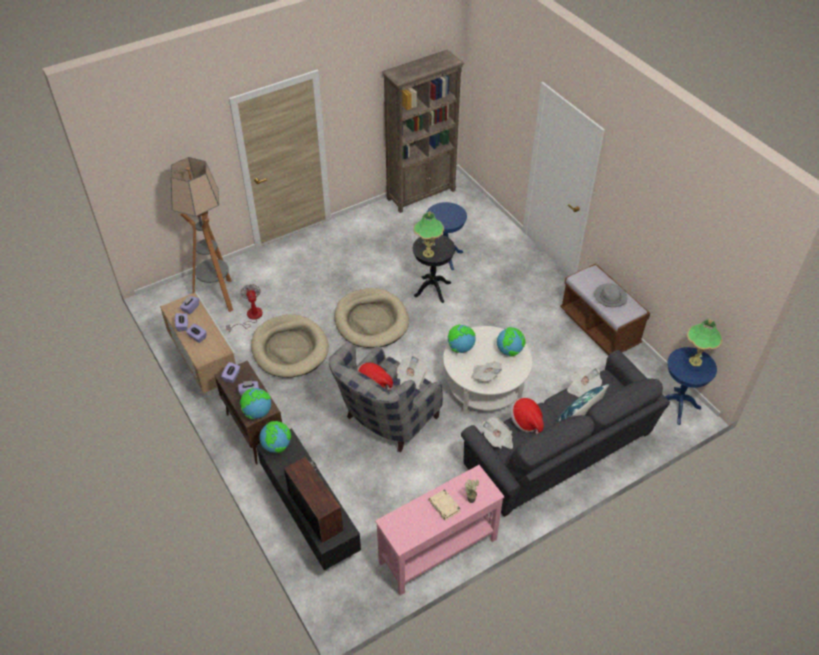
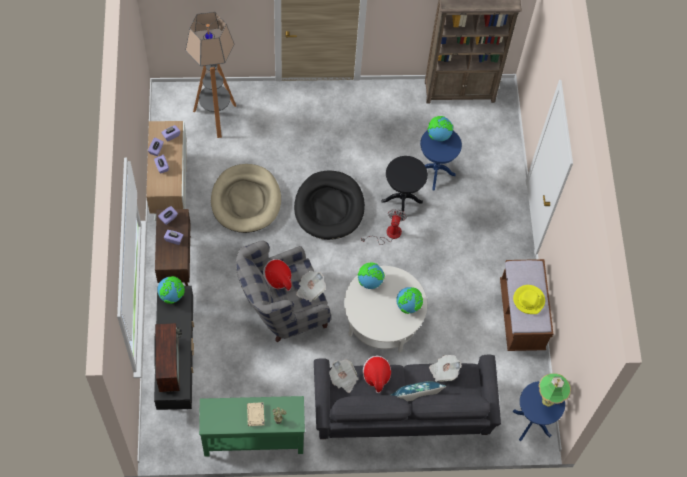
camera: 25 degrees right, 15 degrees up
(250, 317) = (231, 152): fan -> fan (388, 234)
(257, 412) = (170, 261): globe -> globe (438, 135)
(371, 321) = (329, 207): beige dog bed -> black dog bed
(428, 253) = (397, 177): table lamp -> none
(437, 551) = (253, 438): pink console table -> green console table
(485, 376) = (372, 318): newspaper -> none
(610, 296) = (529, 300): grey hat -> yellow hat

